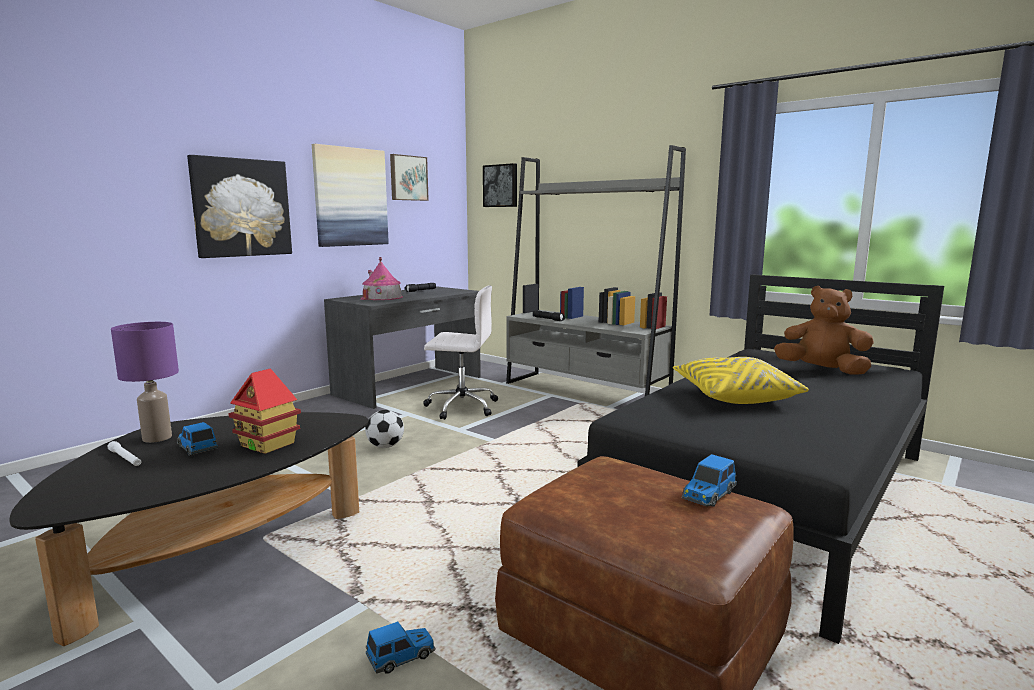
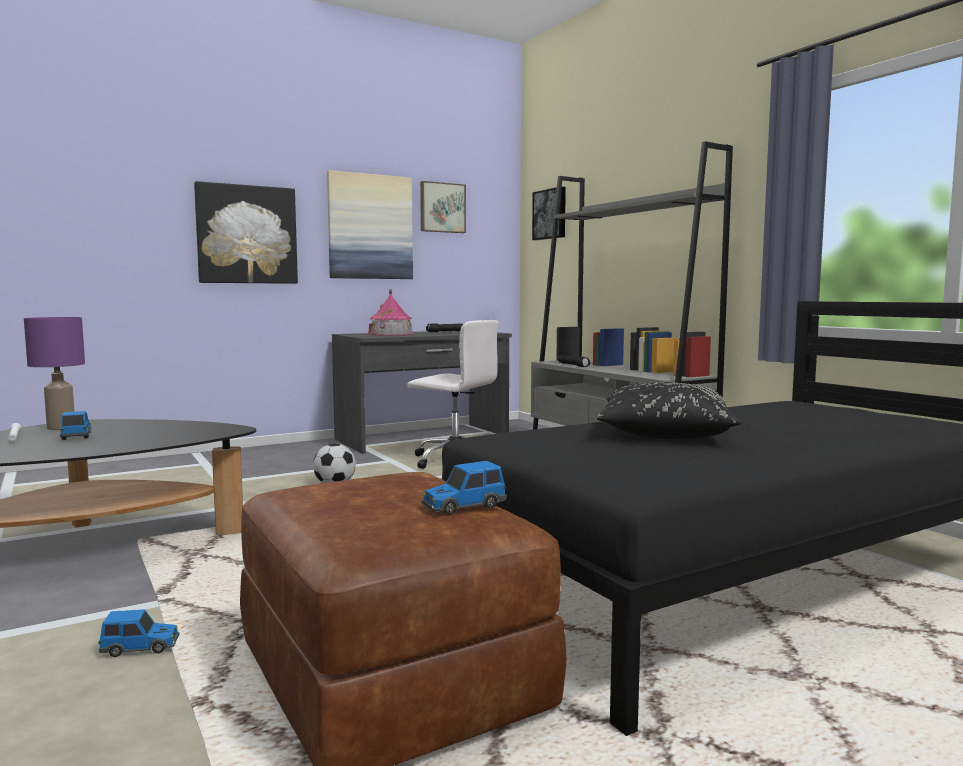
camera: 20 degrees right, 5 degrees down
(268, 444) = (136, 438): toy house -> none
(734, 396) = (664, 433): yellow pillow -> black pillow
(822, 370) = (848, 421): brown plush toy -> none

